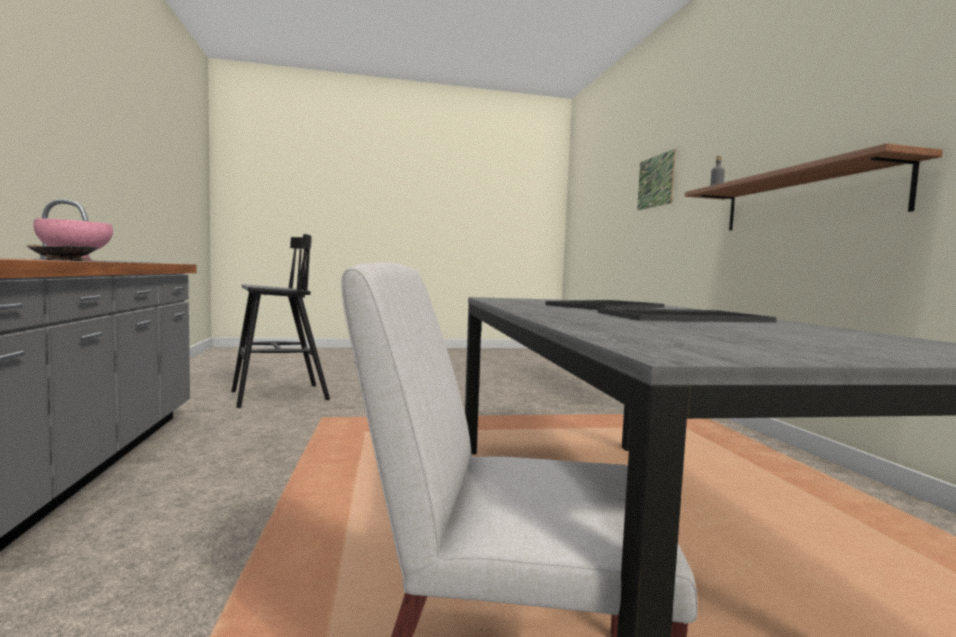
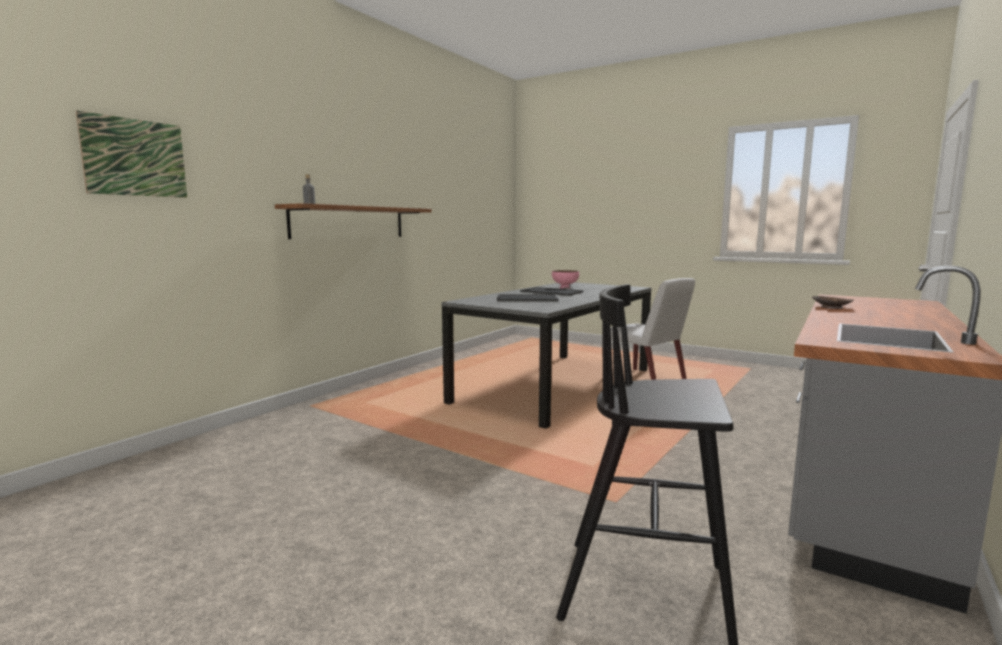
camera: 135 degrees left, 5 degrees up
(75, 260) = (850, 315): pink bowl -> pink bowl (565, 288)

